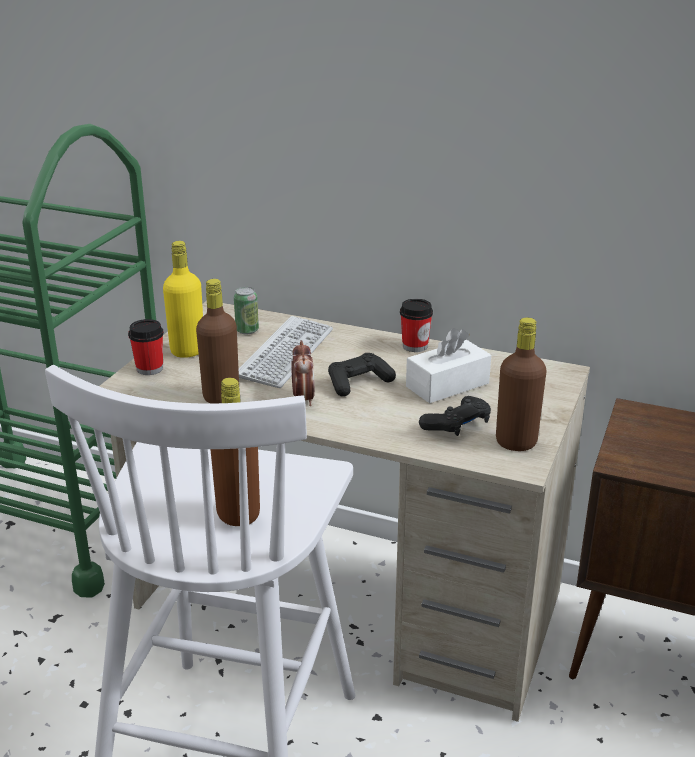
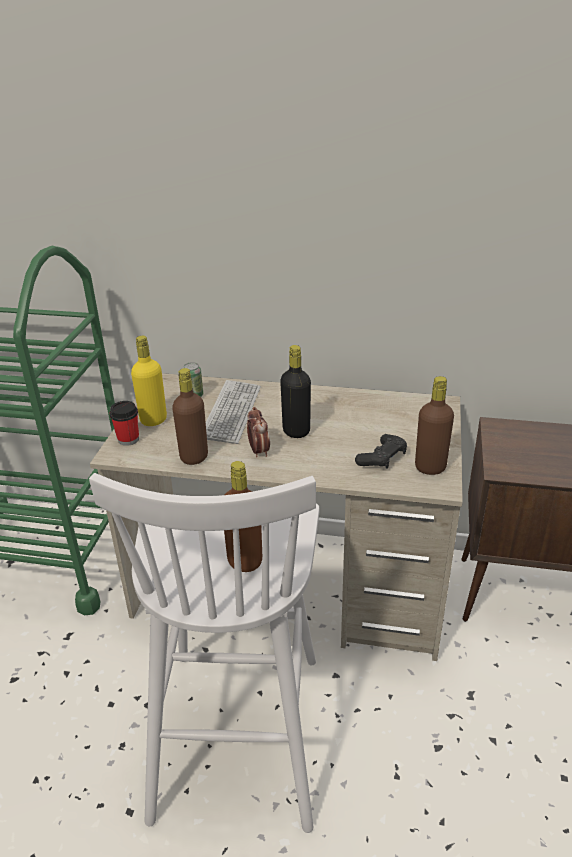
camera: 10 degrees left, 5 degrees up
(358, 383) = (296, 431): black game controller -> black bottle
(415, 346) = (327, 394): cup -> none
(447, 385) = (363, 425): white tissue box -> none

